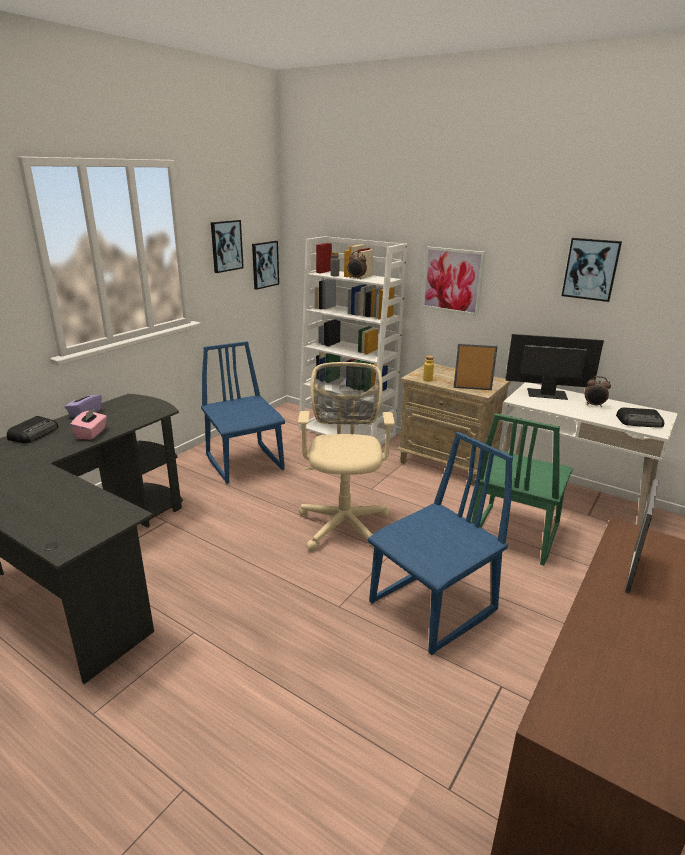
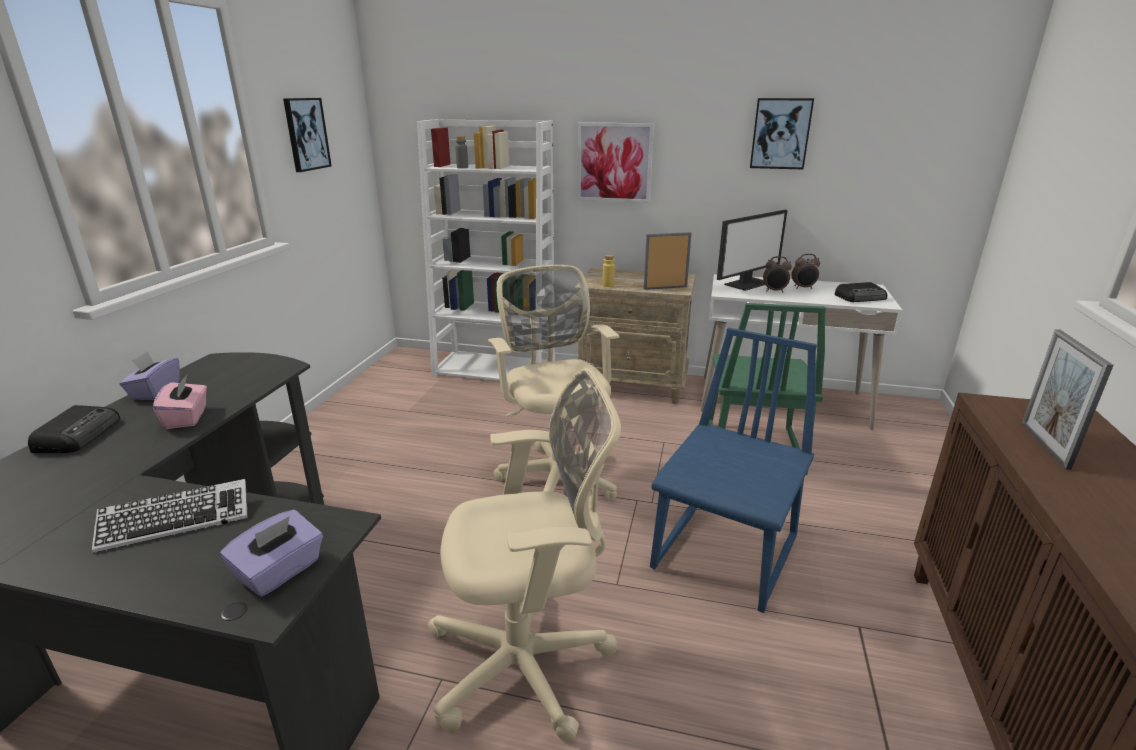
camera: 20 degrees left, 0 degrees up
(52, 493) = (176, 521): none -> keyboard
(82, 532) = (280, 571): none -> purple tissue box
(245, 463) = (384, 429): blue chair -> none
(250, 639) = (528, 663): none -> beige office chair
(264, 264) = (354, 162): picture -> none
(356, 278) = (494, 168): alarm clock -> alarm clock (774, 291)
(546, 394) = (747, 283): monitor -> monitor turned 150 degrees clockwise

